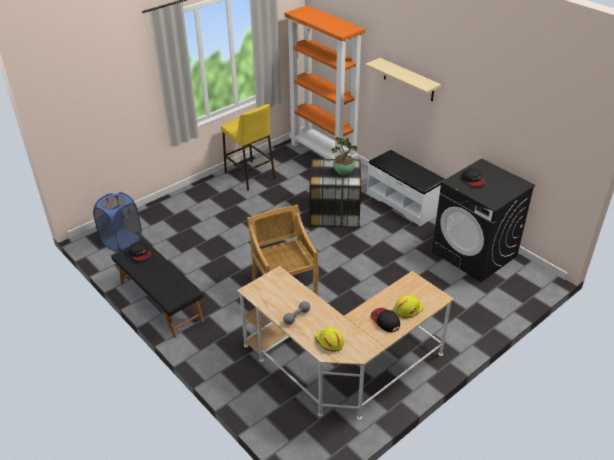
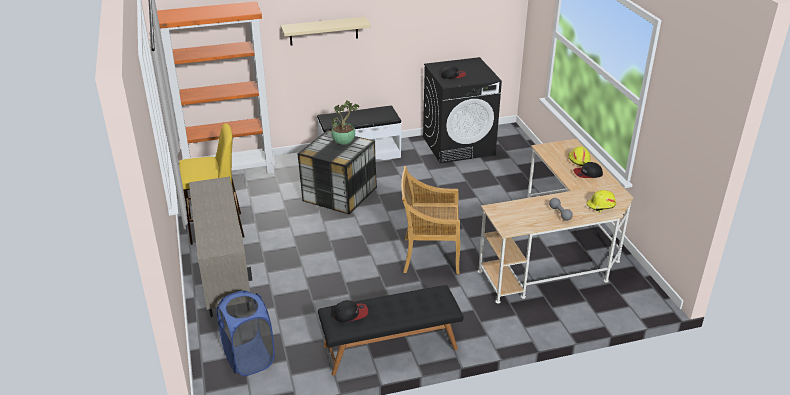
camera: 65 degrees left, 5 degrees down
(191, 203) = (225, 284): none -> beige cabinet

